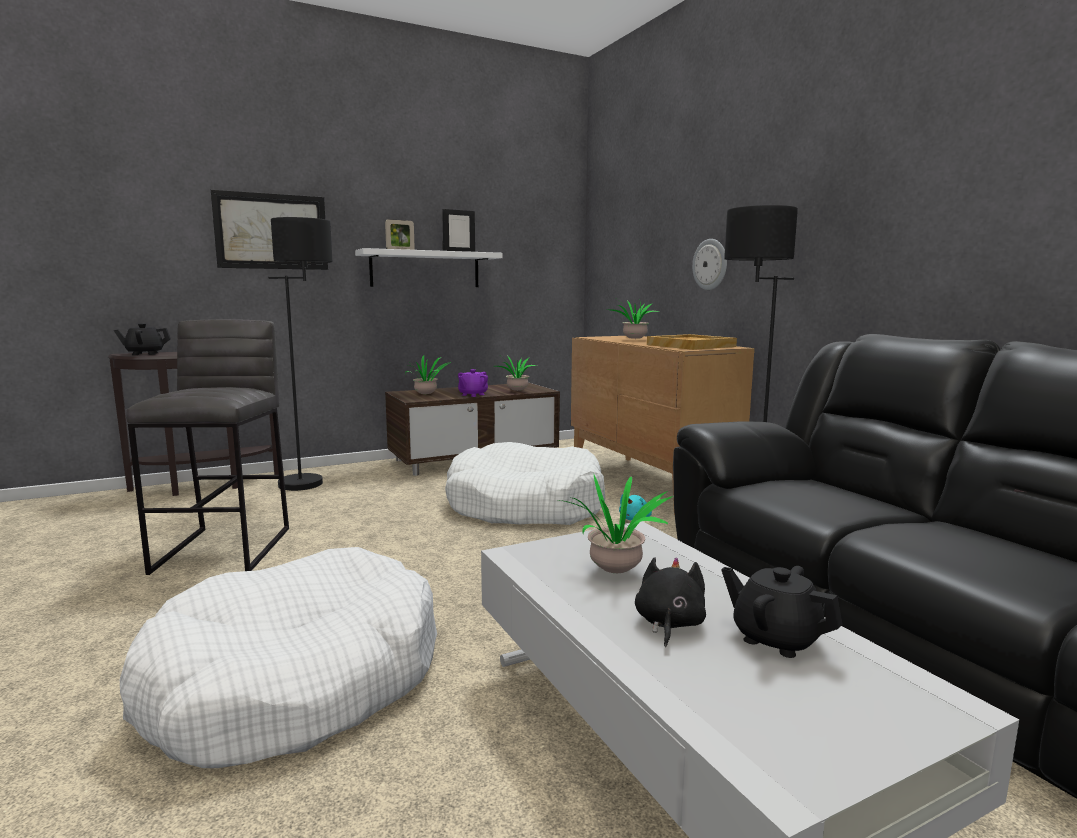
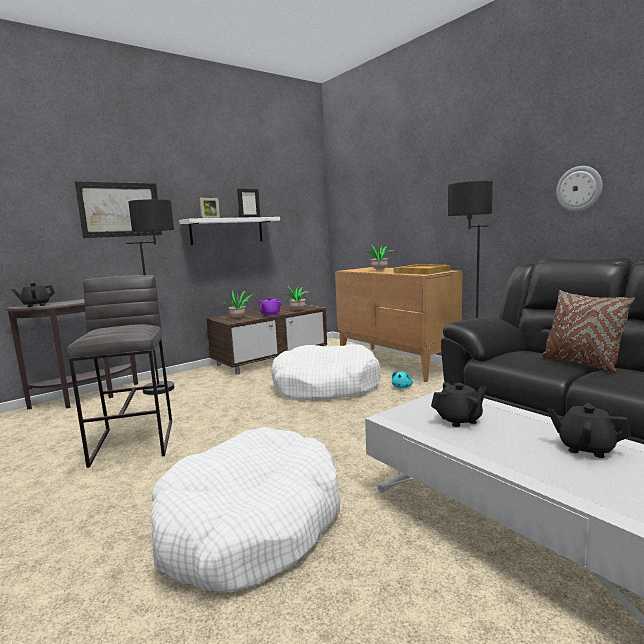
camera: 10 degrees left, 0 degrees up
(615, 570) = (459, 420): potted plant -> black teapot
(669, 624) = (519, 448): black plush toy -> none
(710, 264) = (425, 218): wall clock -> wall clock (579, 188)
(880, 509) = (580, 364): none -> brown pillow

